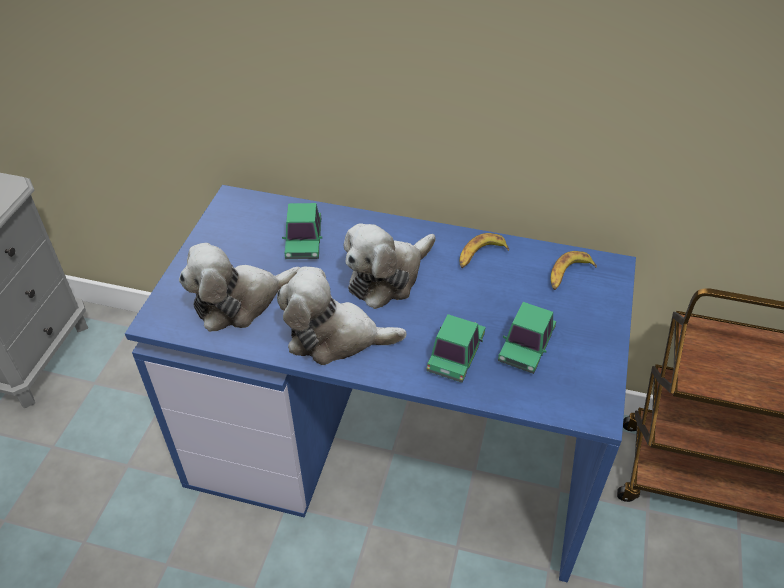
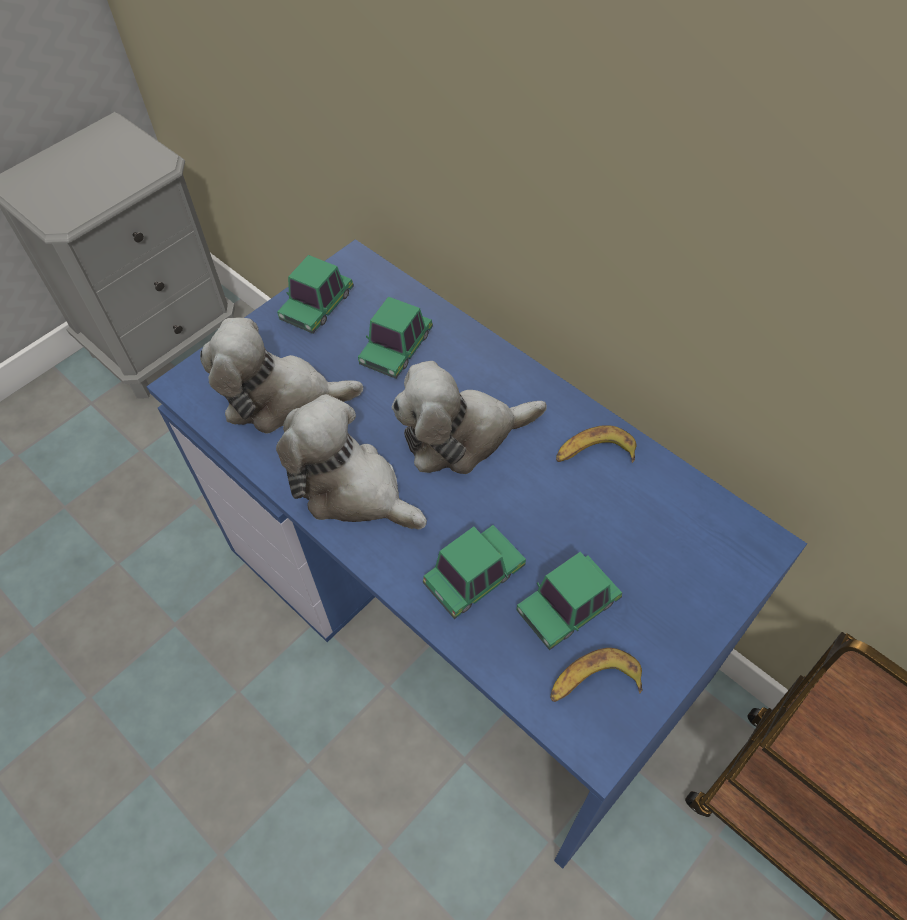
camera: 30 degrees right, 10 degrees up
(225, 235) = (318, 306): none -> toy car
(568, 275) = (692, 530): banana -> banana (593, 683)

